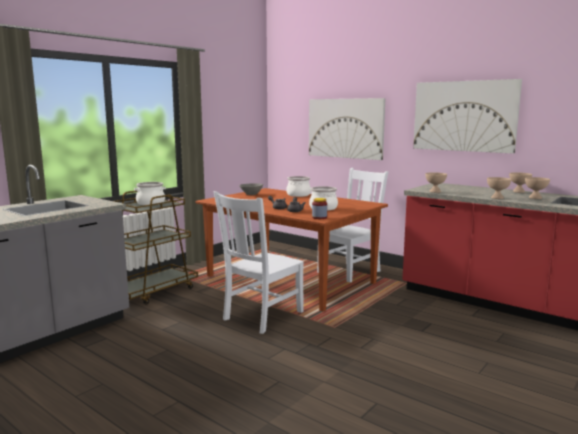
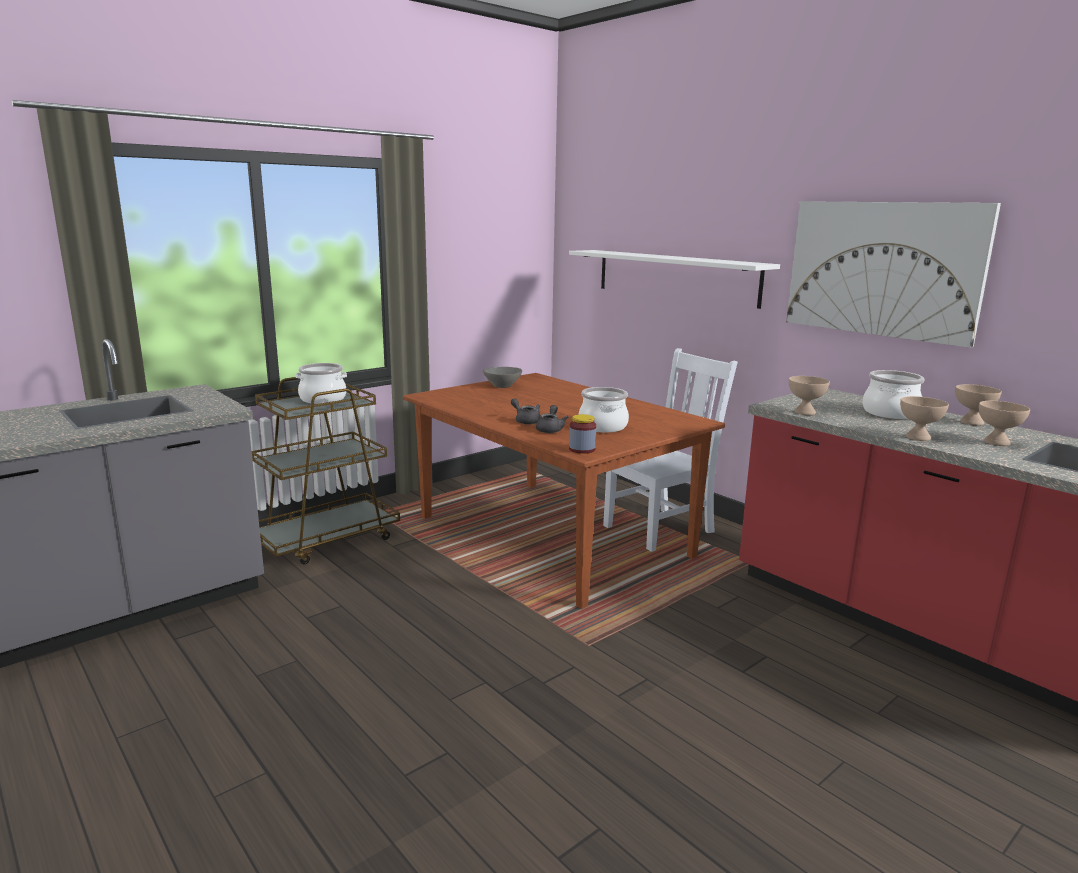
camera: 10 degrees right, 5 degrees up
(261, 316) = (474, 609): white chair -> none
(298, 195) = (579, 392): cooking pot -> cooking pot (889, 413)
(345, 128) = (675, 277): picture -> white shelf

